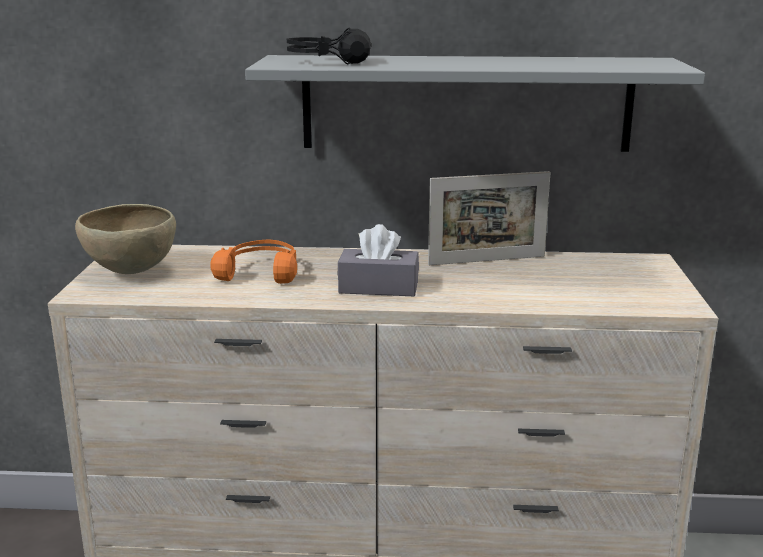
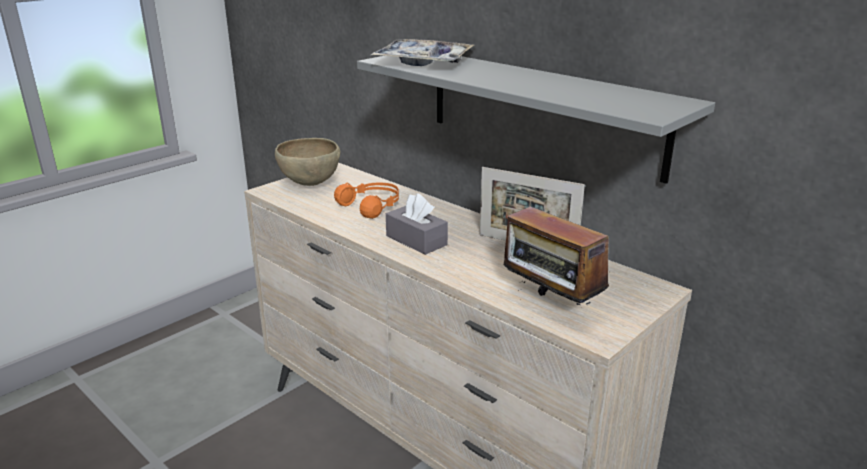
camera: 40 degrees right, 5 degrees up
(329, 62) = (423, 62): black headphones -> tray
(603, 298) = (550, 305): none -> radio

